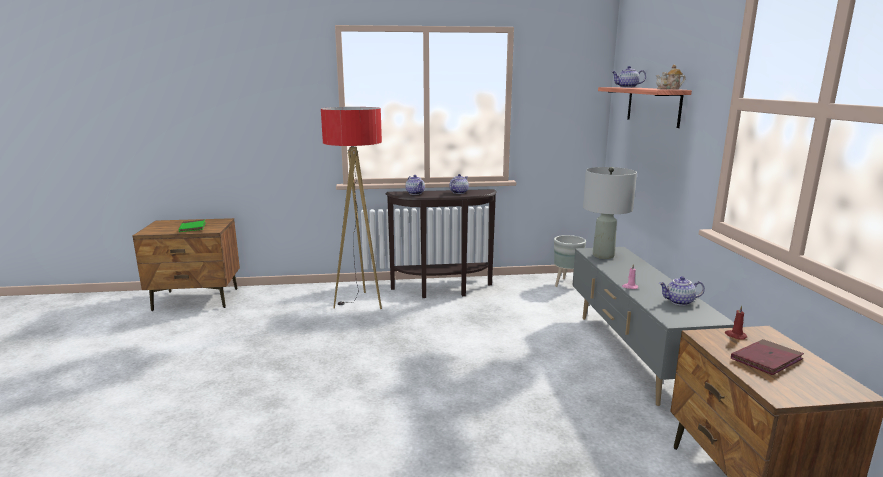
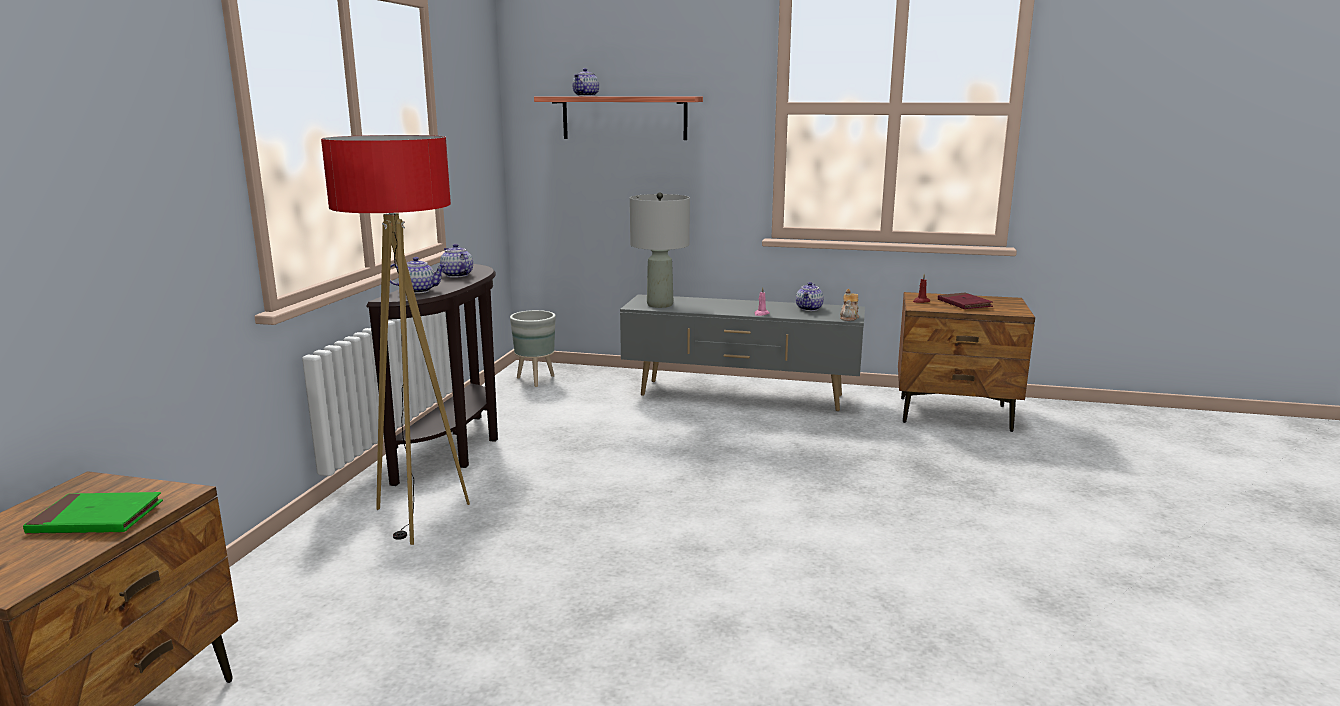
camera: 70 degrees left, 0 degrees up
(669, 89) = (683, 96): teapot -> teapot (849, 317)

